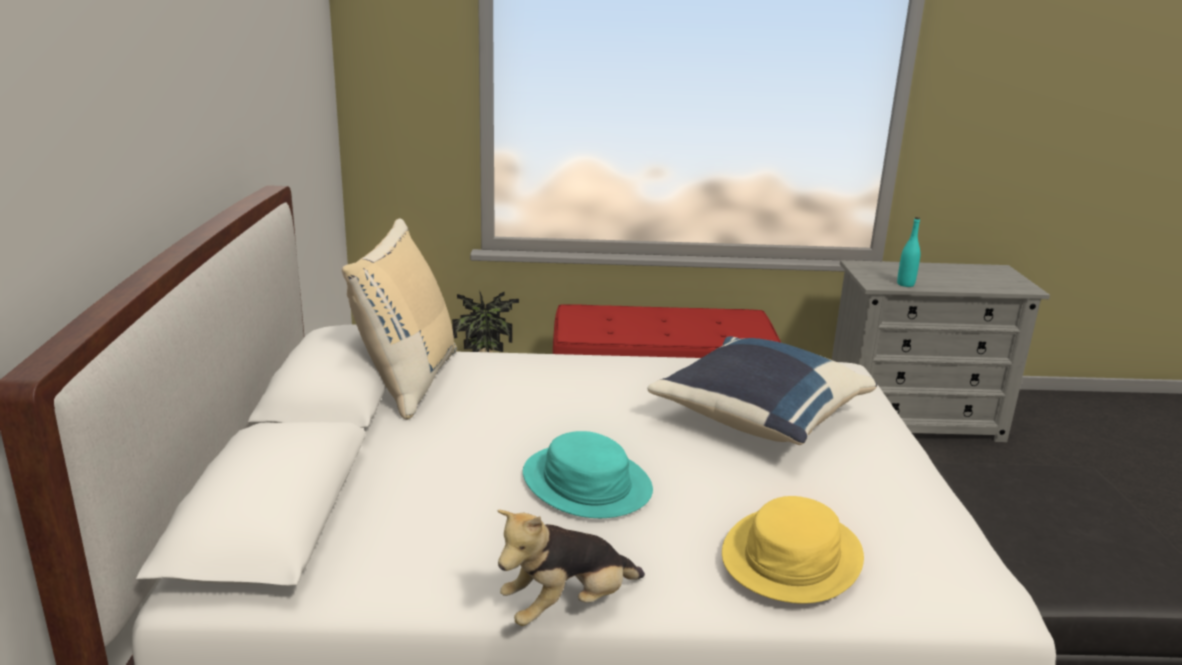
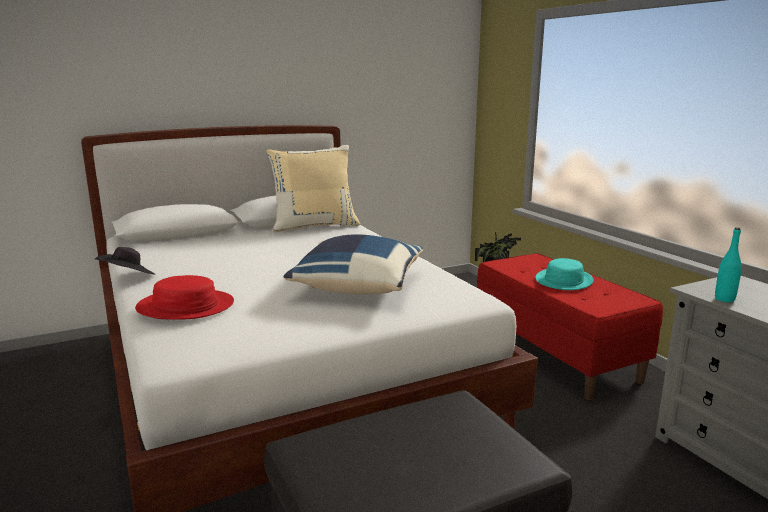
camera: 65 degrees right, 5 degrees down
(567, 607) = (128, 278): plush toy -> black hat
(586, 483) = (237, 264): turquoise hat -> turquoise hat (563, 280)
(792, 557) = (185, 306): yellow hat -> red hat

